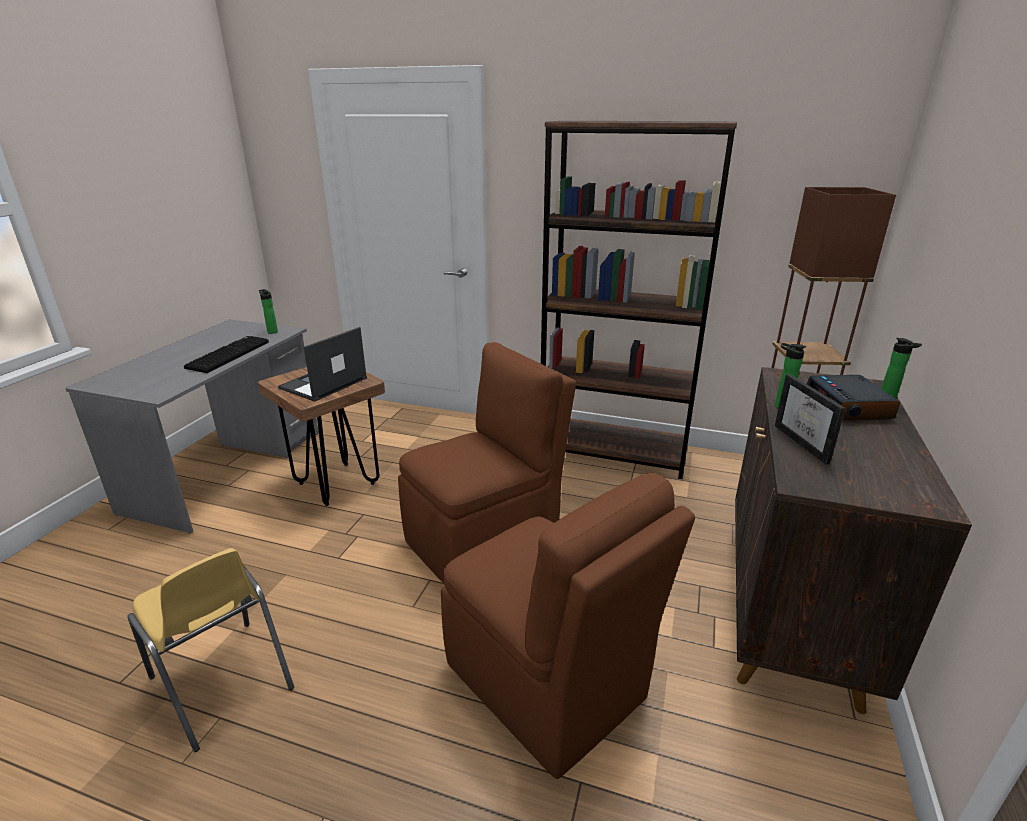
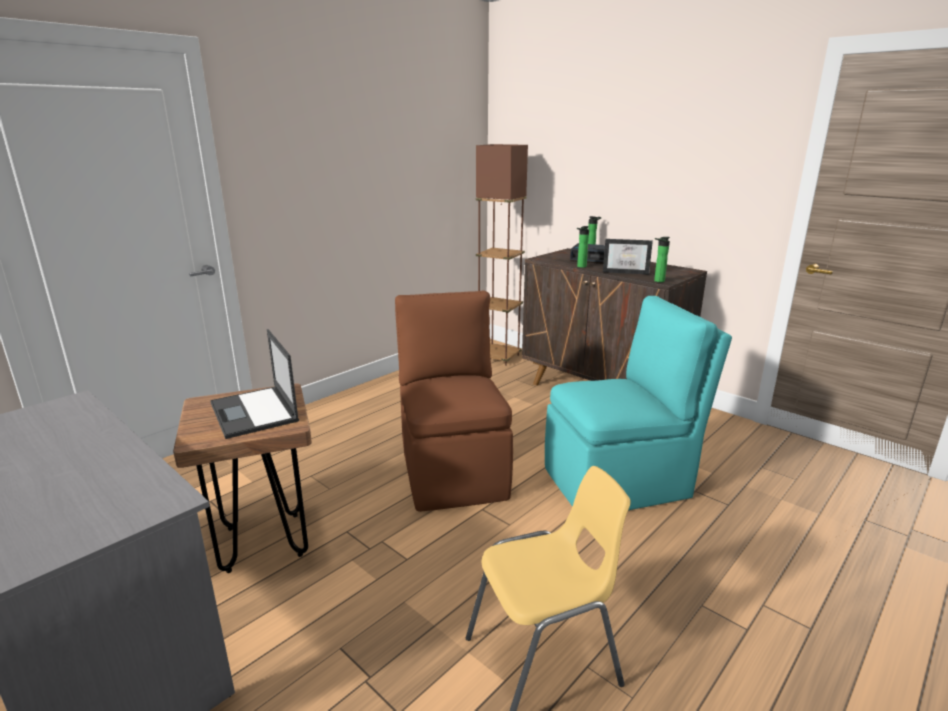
camera: 65 degrees left, 5 degrees down
(228, 354) = (92, 445): keyboard -> none
(272, 331) = (52, 411): bottle -> bottle (657, 281)
(547, 684) = (619, 482): brown chair -> turquoise chair
(613, 452) = (394, 388): brown bookcase -> none

